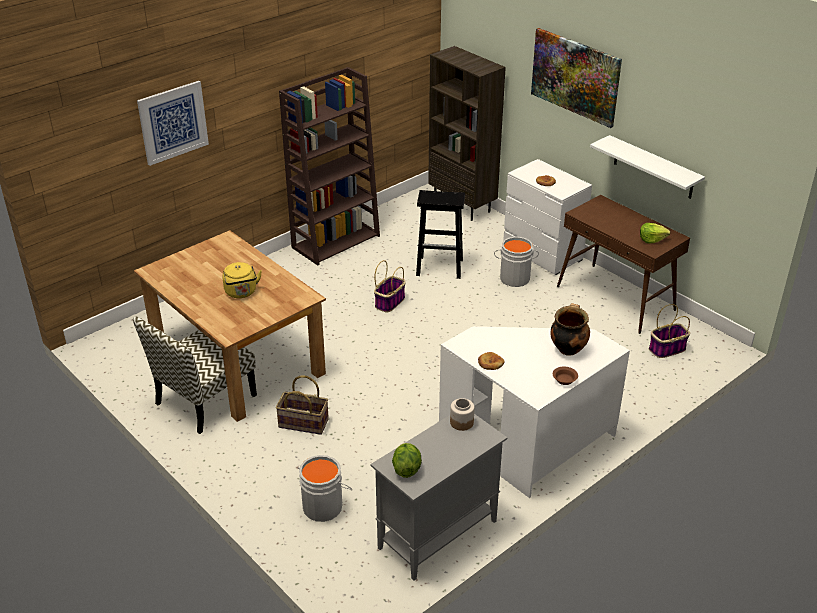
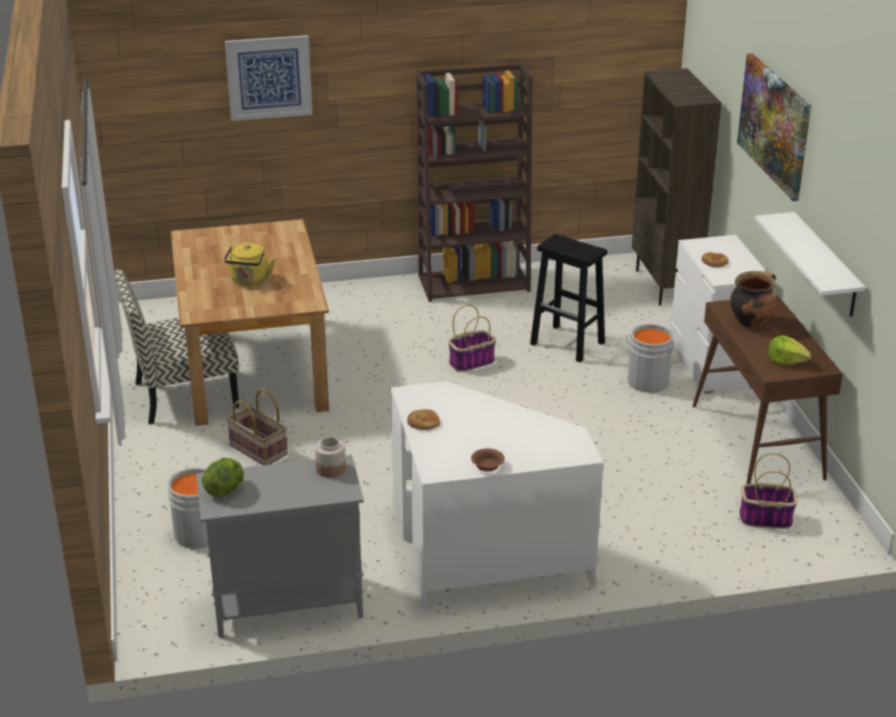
camera: 30 degrees right, 5 degrees down
(568, 348) = (529, 437): cooking pot -> cooking pot (751, 322)

